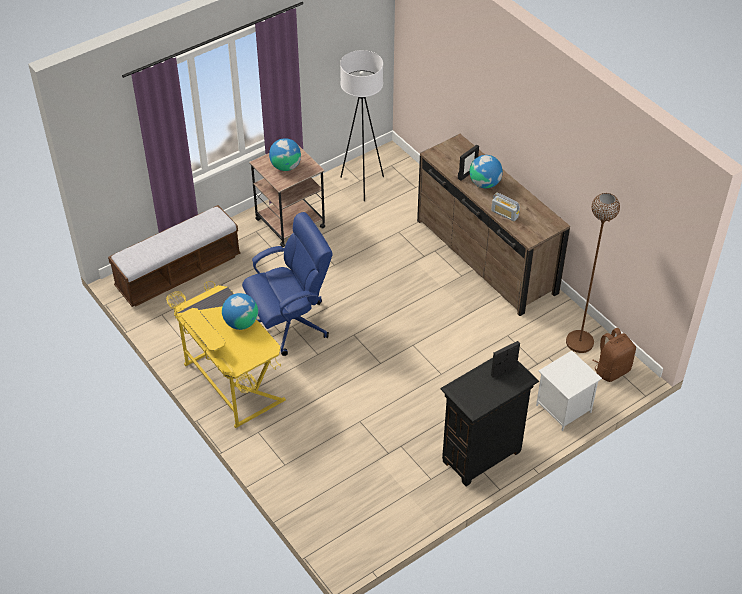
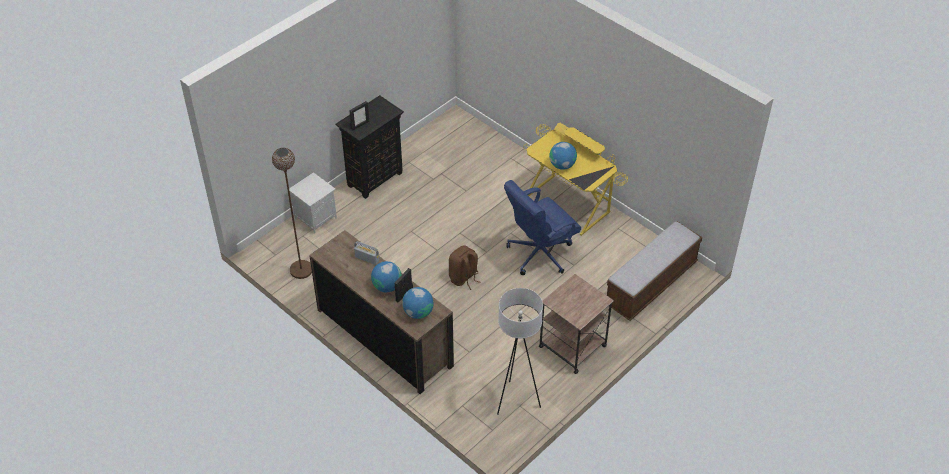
camera: 170 degrees right, 0 degrees up
(285, 166) = (577, 299): globe -> globe (418, 312)
(611, 370) = (276, 251): brown backpack -> brown backpack (464, 278)

